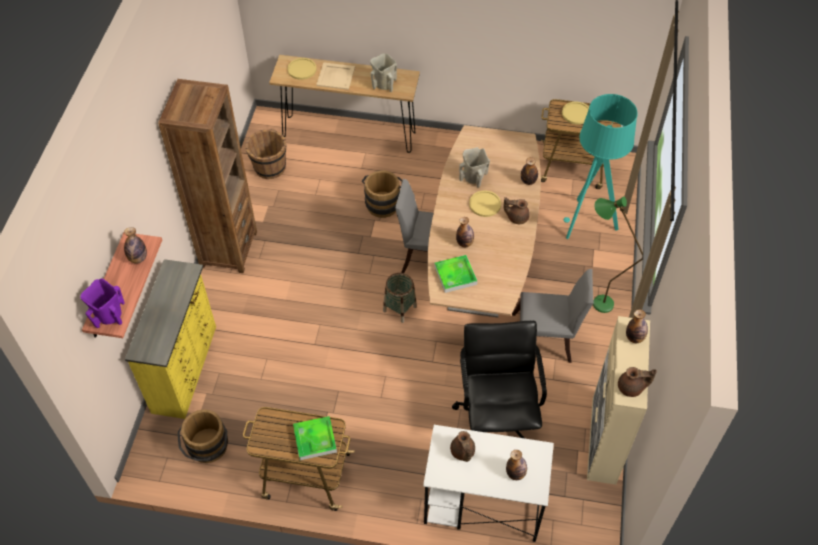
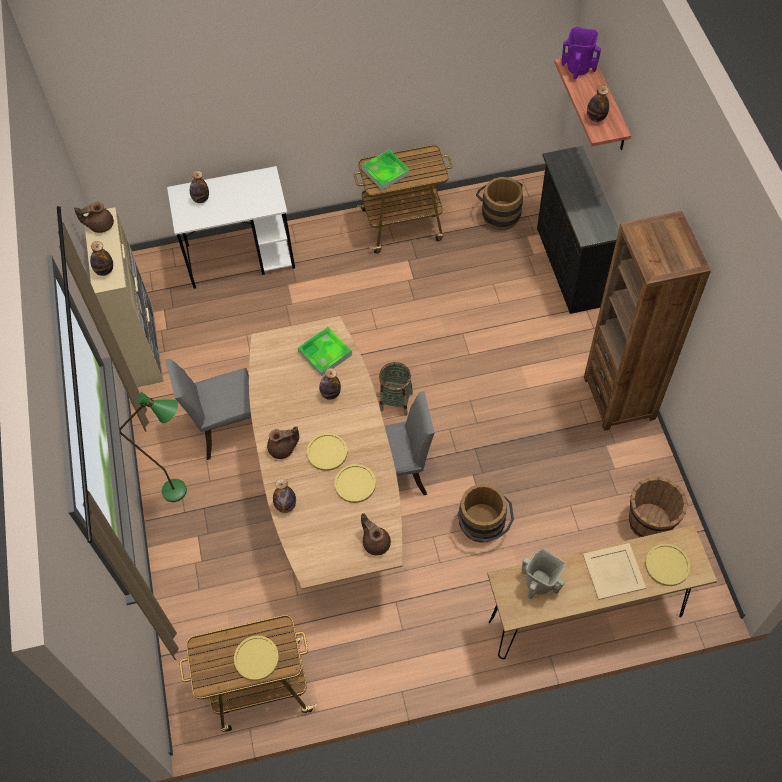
camera: 160 degrees right, 5 degrees up
(186, 368) = (568, 267): yellow dresser -> black dresser
(462, 452) = (252, 199): brown teapot -> brown teapot (376, 542)
(473, 178) = (355, 484): beige vase -> yellow plate
(496, 416) = (253, 331): black office chair -> none
(587, 222) = (219, 599): turquoise floor lamp -> none

